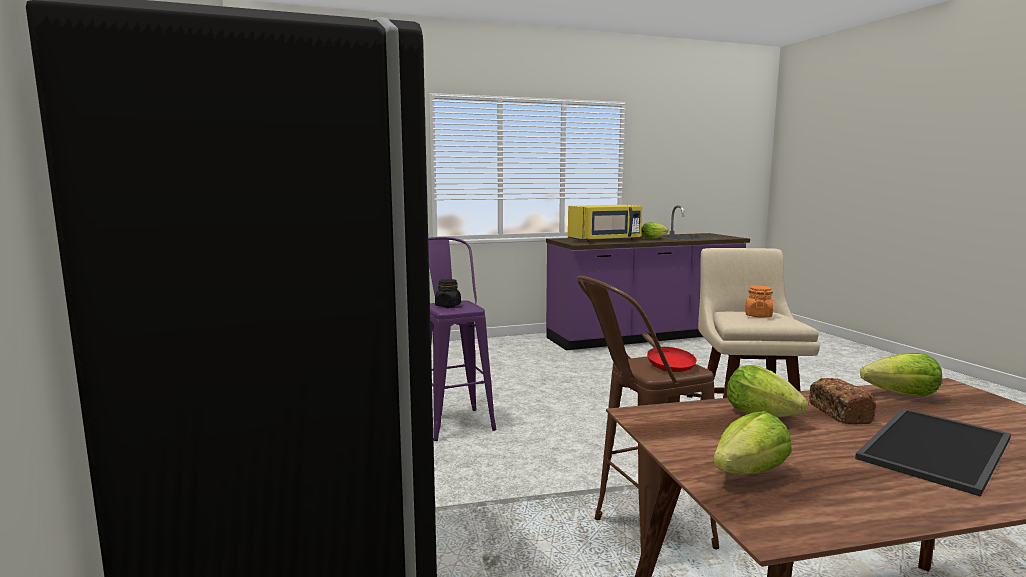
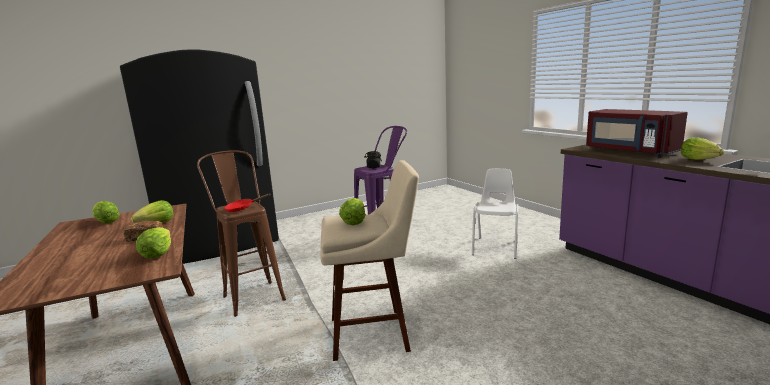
camera: 80 degrees right, 5 degrees up
(545, 371) = (496, 247): none -> white chair
(606, 240) = (629, 151): yellow microwave -> red microwave
(758, 315) = (354, 222): orange jar -> lettuce
(938, 450) = (87, 251): tray -> none

